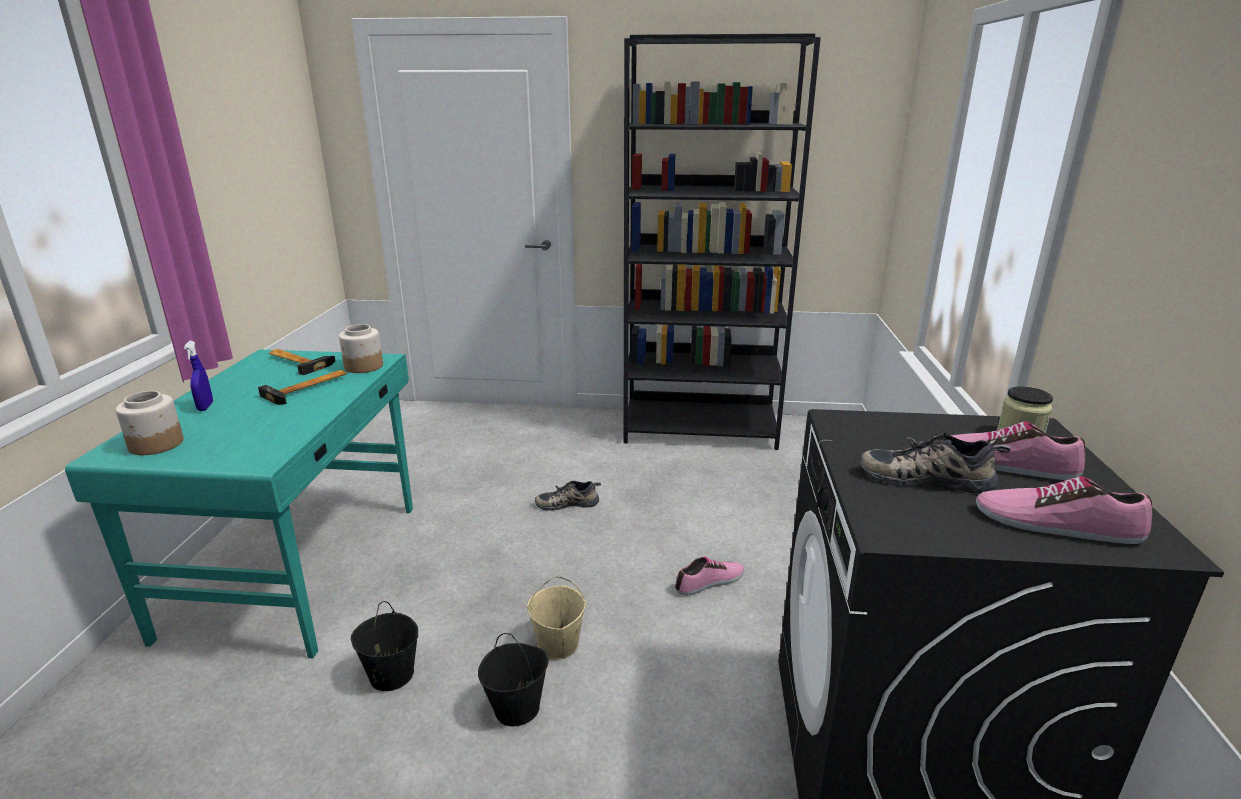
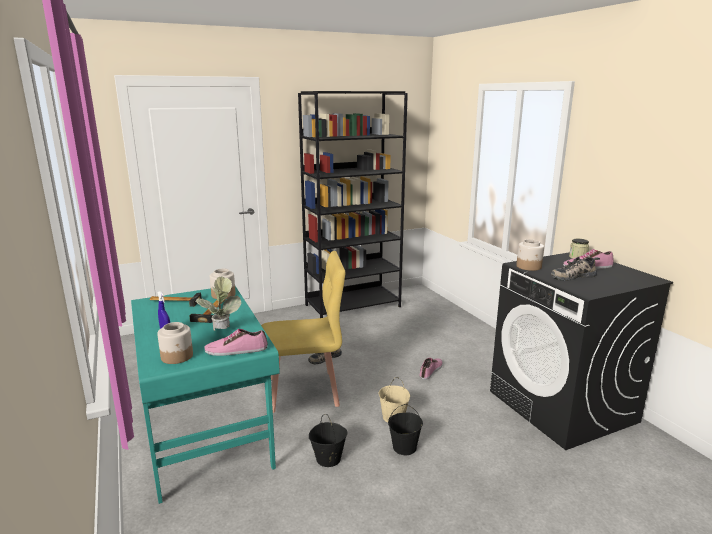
camera: 30 degrees left, 5 degrees down
(264, 422) = (222, 332): none -> potted plant
(480, 549) = (304, 391): none -> yellow chair
(853, 430) = (529, 267): none -> jar
(1056, 524) = (623, 280): shoe -> shoe (236, 350)

